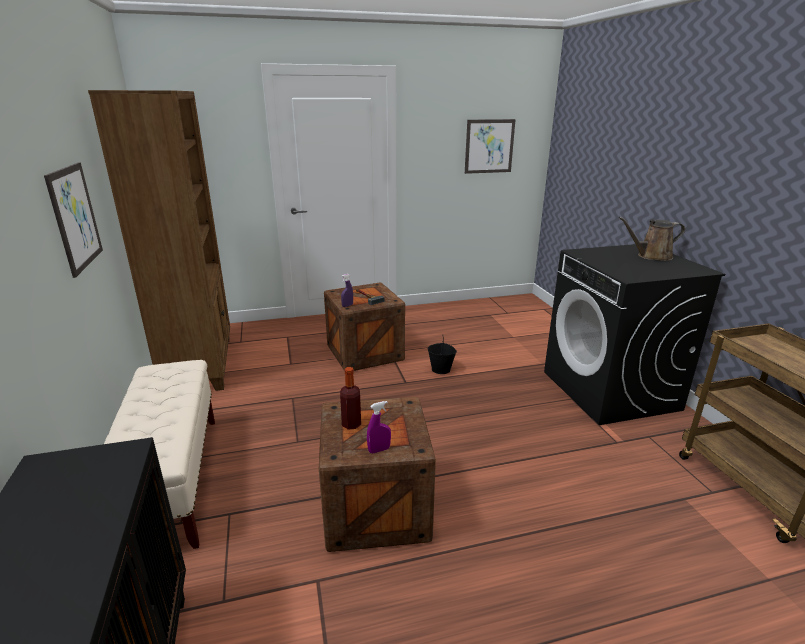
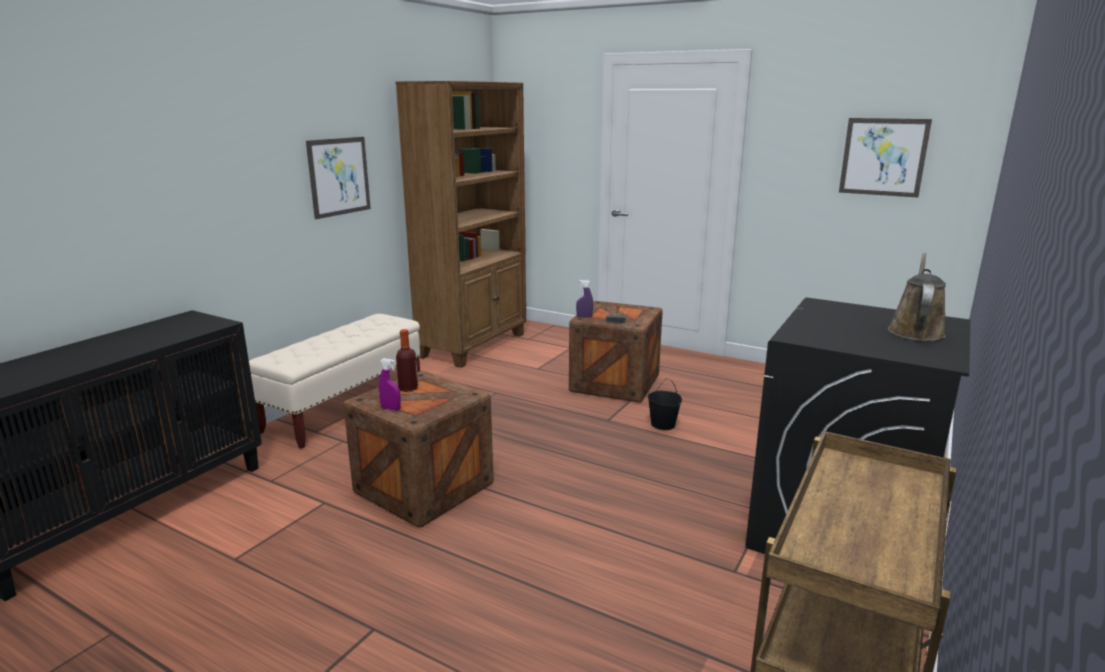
camera: 45 degrees right, 5 degrees down
(651, 256) = (915, 331): brown watering can -> brown watering can turned 75 degrees clockwise

